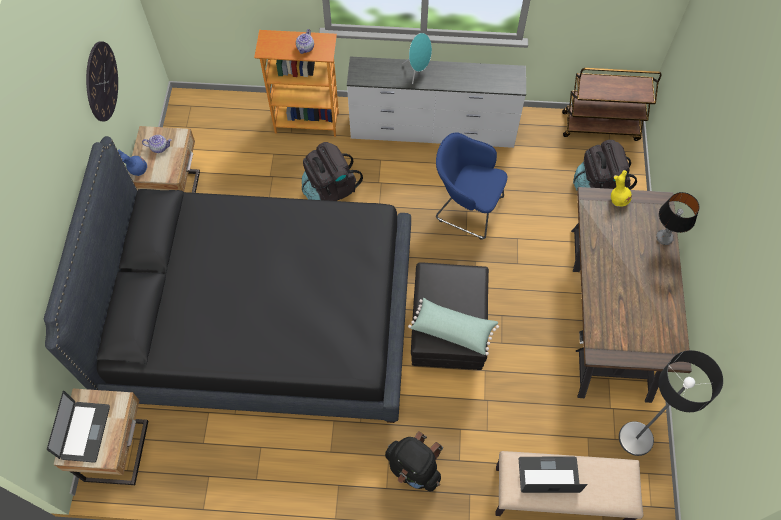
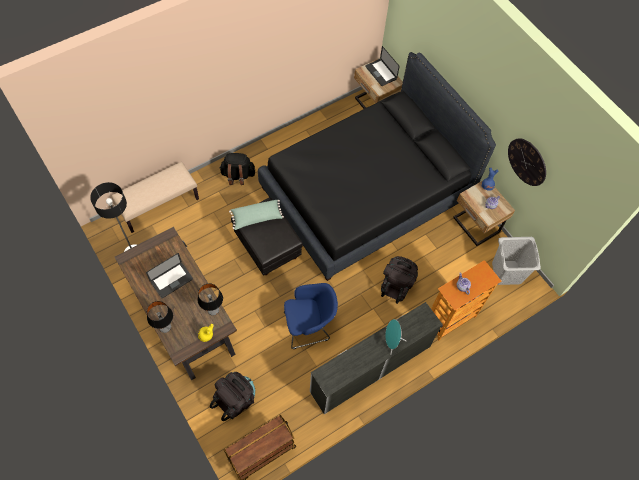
camera: 140 degrees right, 0 degrees up
(199, 127) = (506, 273): none -> grey laundry basket
(548, 475) = (166, 183): laptop -> laptop (171, 280)
(593, 223) = (213, 310): none -> table lamp

